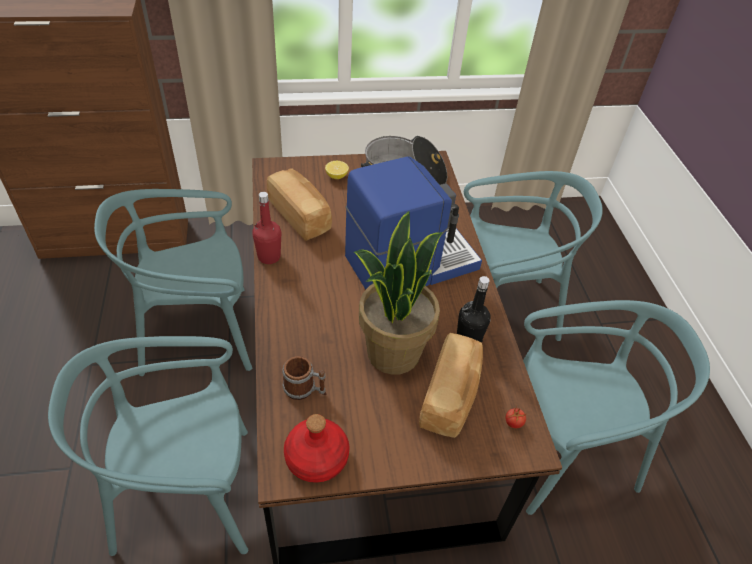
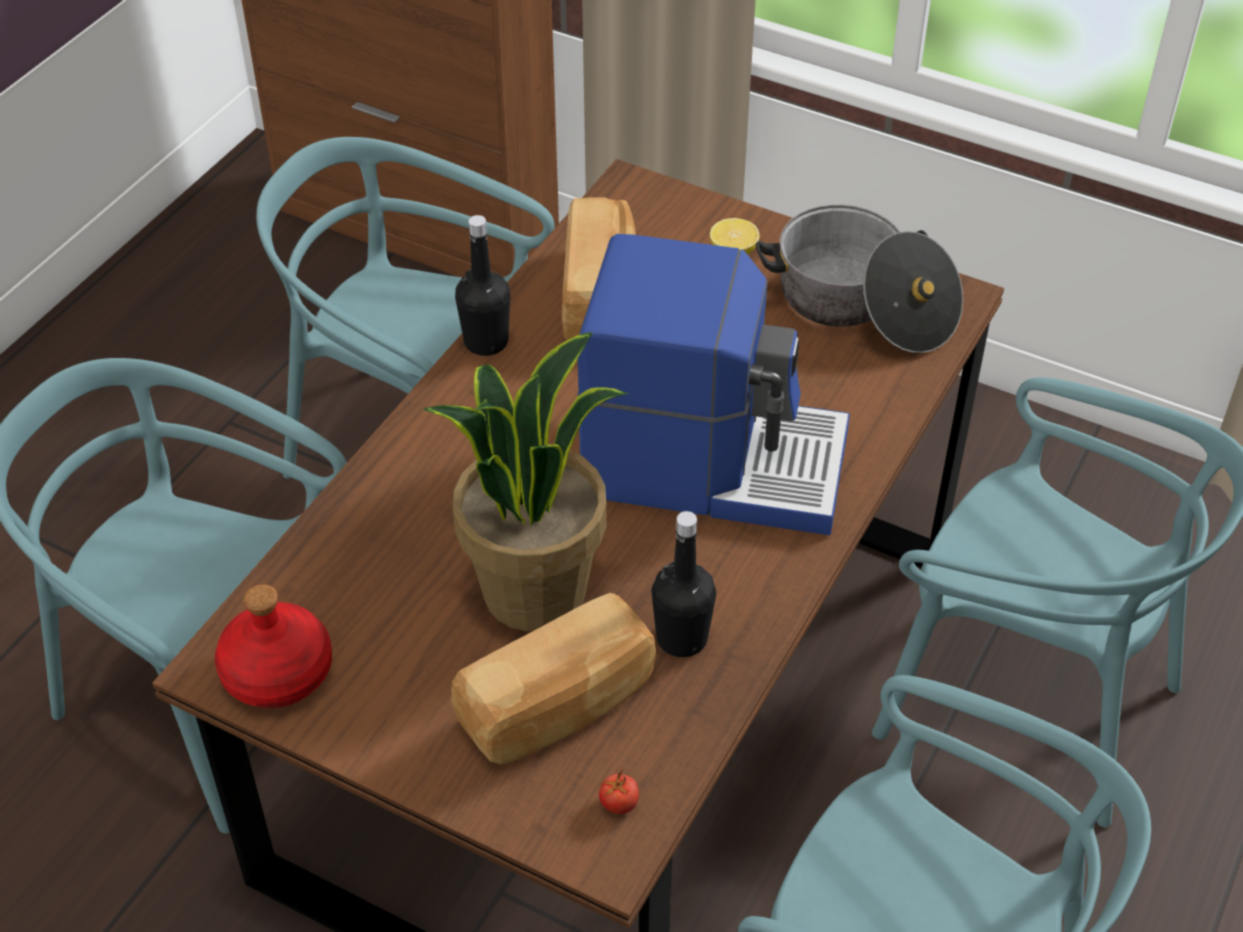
camera: 40 degrees right, 0 degrees up
(269, 257) = (486, 342): red bottle -> black bottle
(305, 390) = (349, 571): mug -> none

